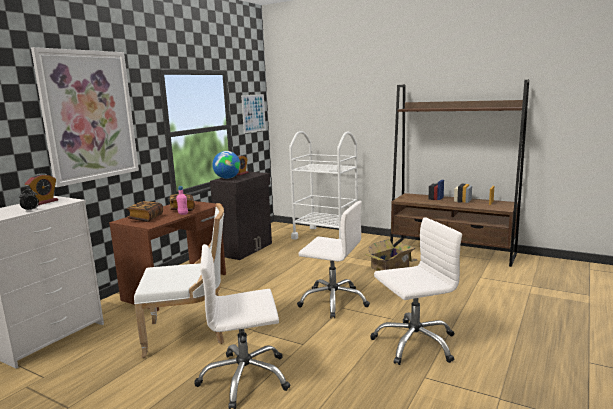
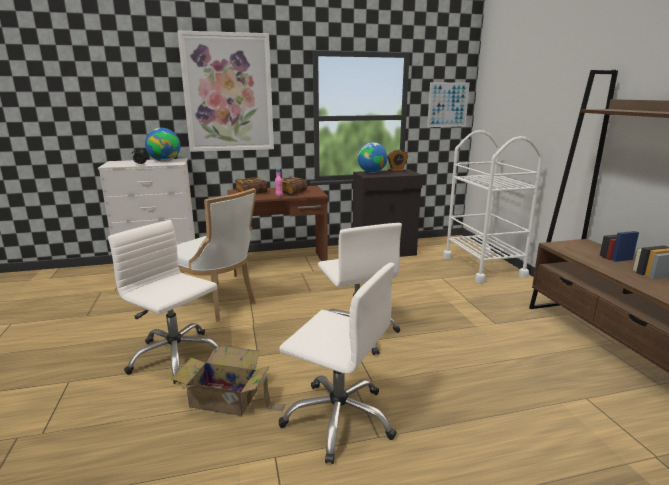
camera: 45 degrees right, 5 degrees up
(44, 202) = (165, 161): alarm clock -> globe
(391, 267) = (488, 328): cardboard box -> cardboard box (226, 400)

